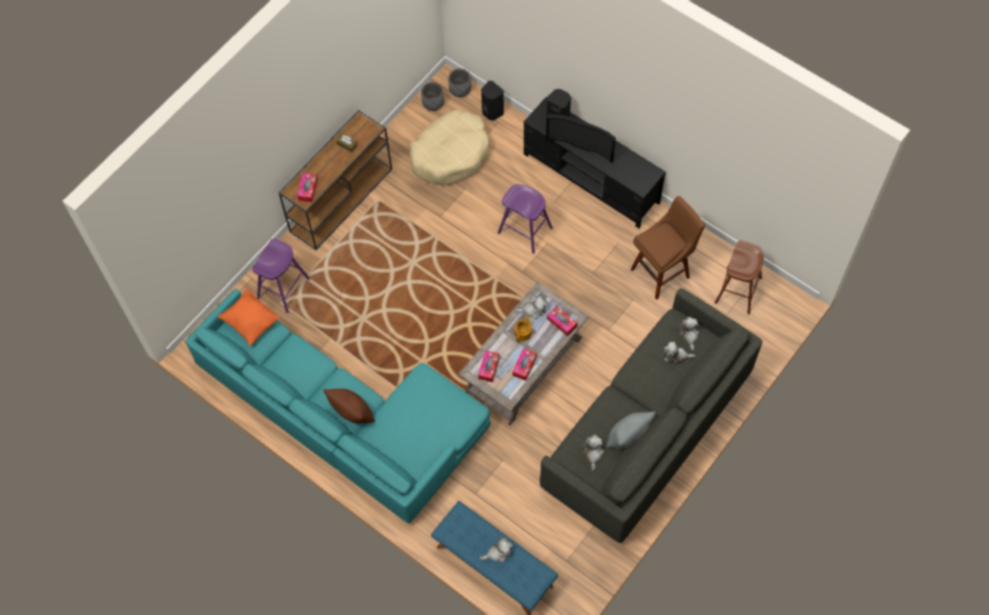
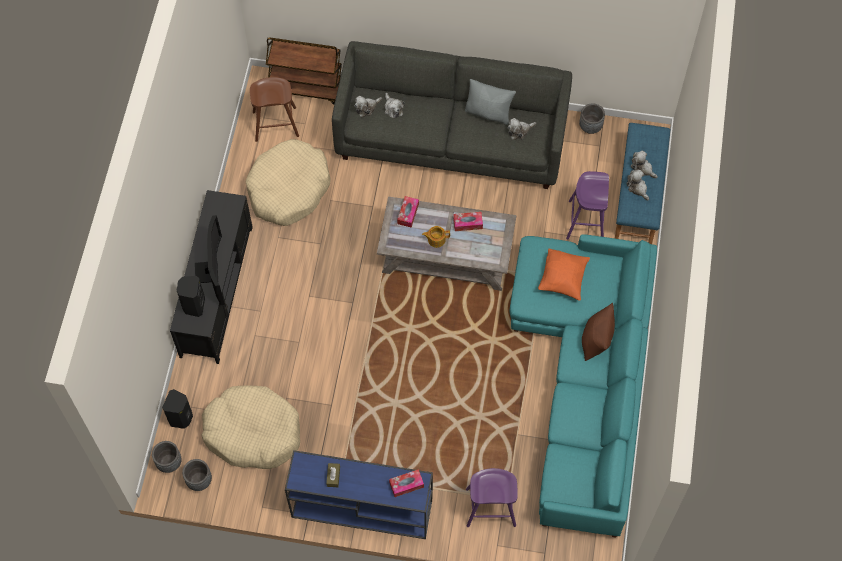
camera: 120 degrees left, 0 degrees up
(250, 322) = (563, 481): orange pillow -> orange pillow (562, 279)
(342, 199) = (360, 509): brown console table -> blue console table
(489, 368) = (486, 250): tissue box -> none
(525, 230) = (306, 321): purple stool -> purple stool (586, 221)
(533, 310) = (408, 242): plush toy -> plush toy (637, 188)
(592, 564) = (590, 126): none -> grey planter
(662, 271) = (288, 189): brown stool -> beige dog bed
(766, 333) = (307, 88): none -> brown cart

